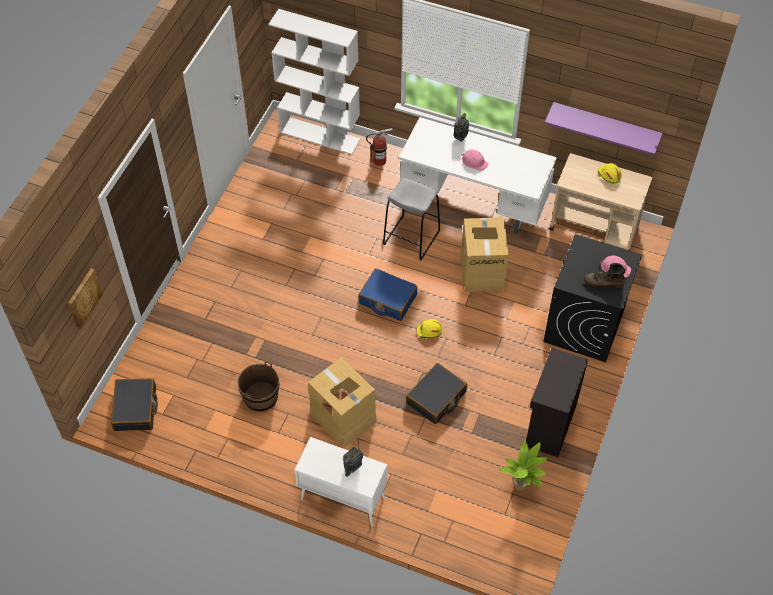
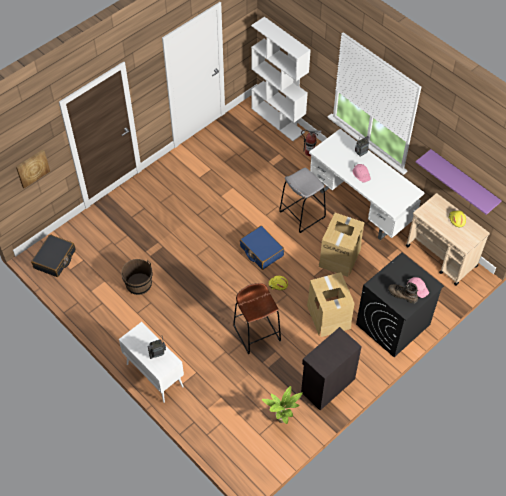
camera: 25 degrees right, 0 degrees up
(343, 417) = (185, 320): cardboard box -> cardboard box (328, 316)
(436, 398) = (257, 333): black suitcase -> brown stool

